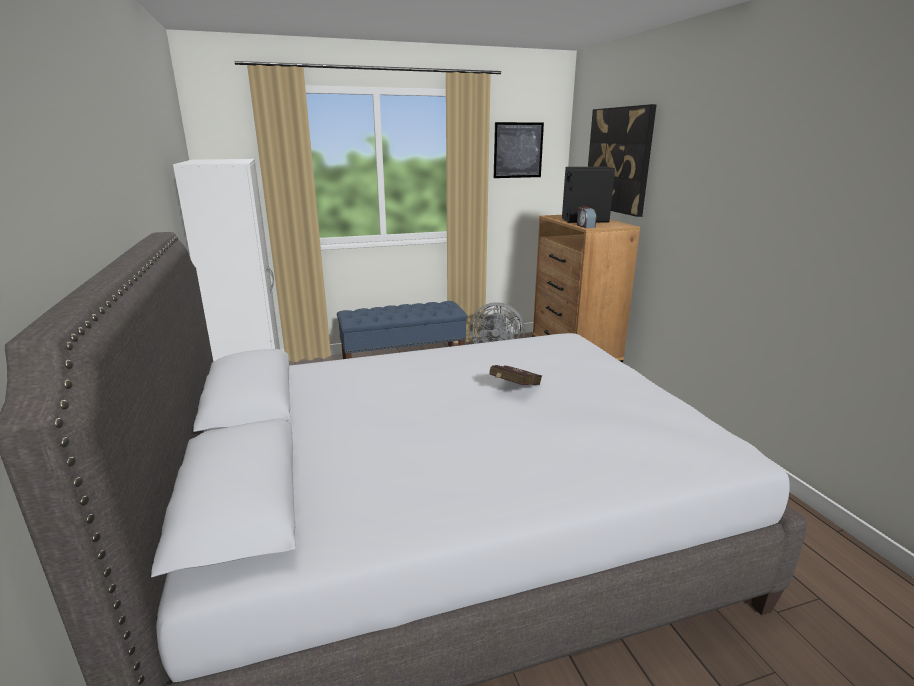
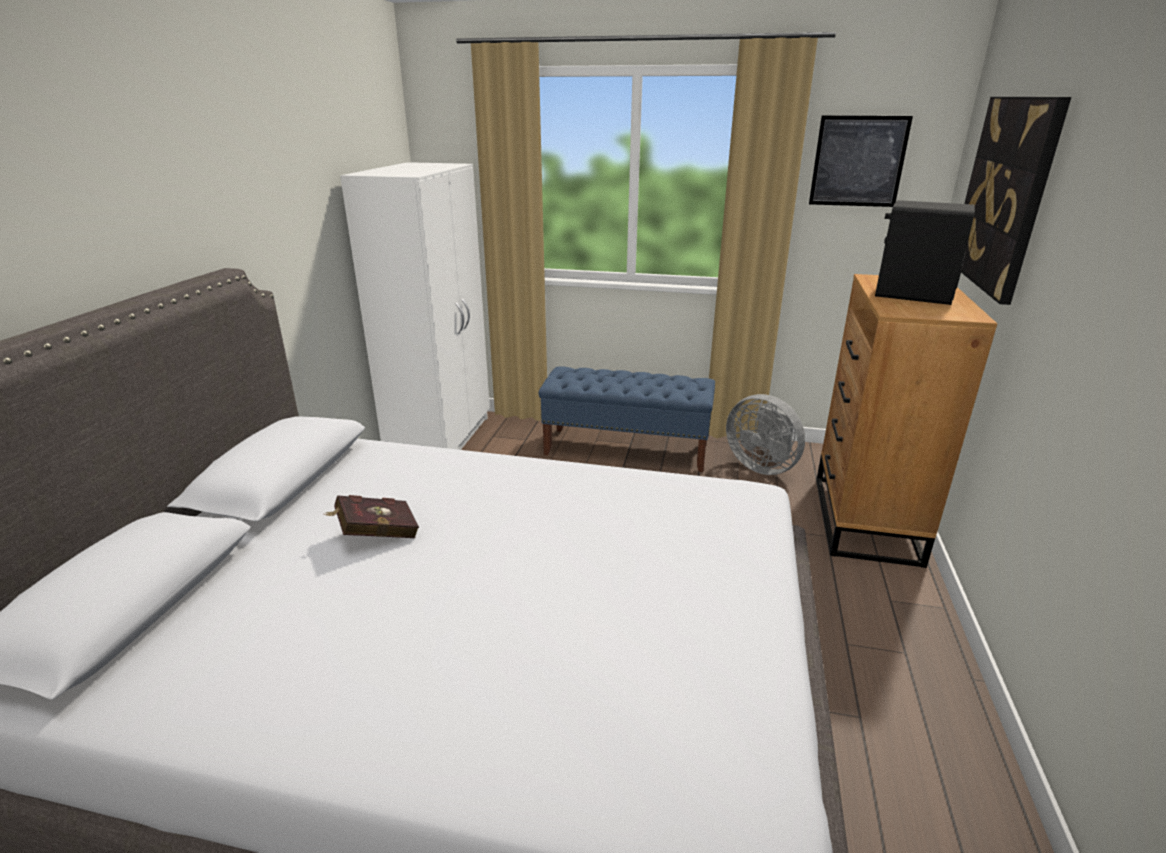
camera: 30 degrees right, 5 degrees up
(513, 389) = (565, 560): red book -> red book (375, 534)
(585, 226) = (890, 308): alarm clock -> none

